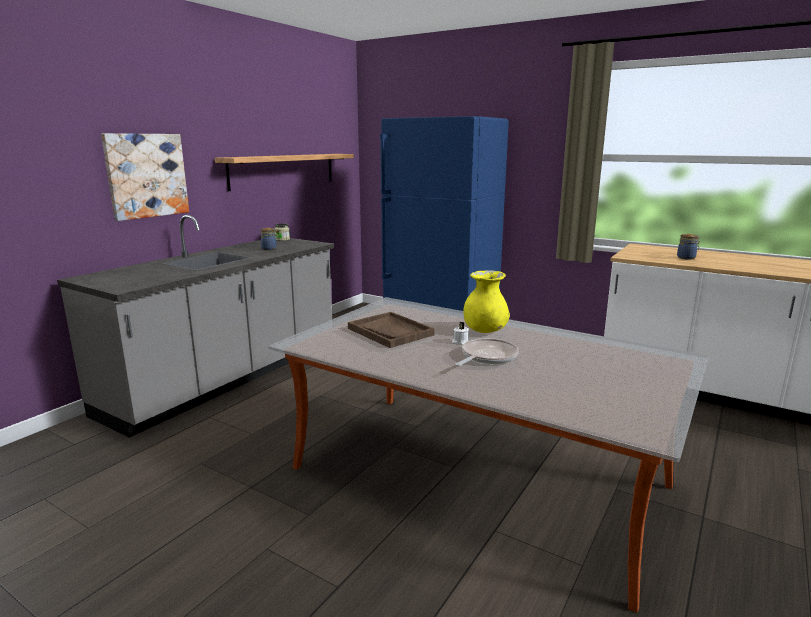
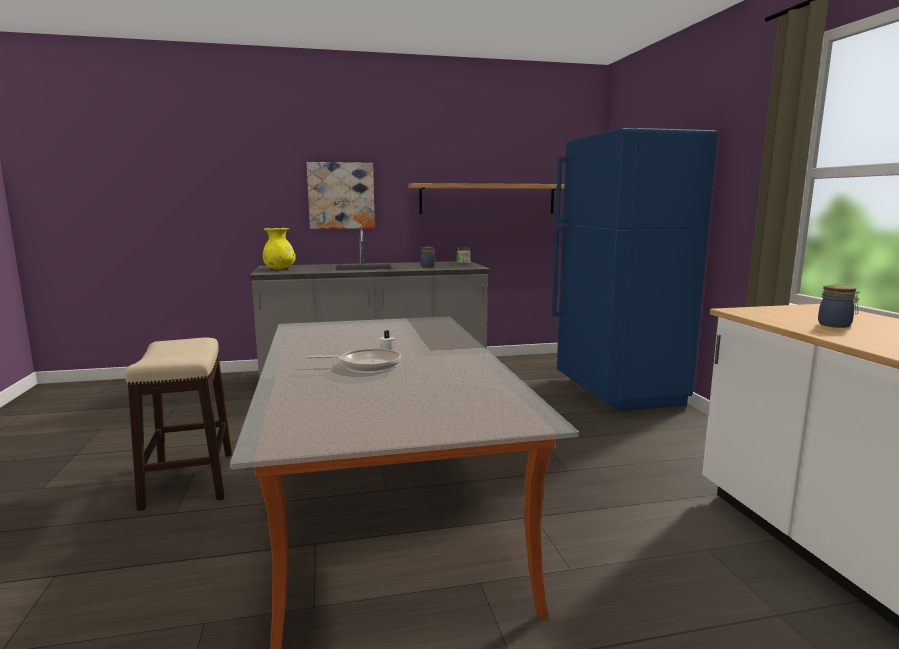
camera: 45 degrees right, 5 degrees down
(274, 555) = (189, 479): none -> stool
(390, 332) = (367, 334): brown tray -> none
(485, 330) = (433, 351): yellow vase -> yellow vase (279, 269)

